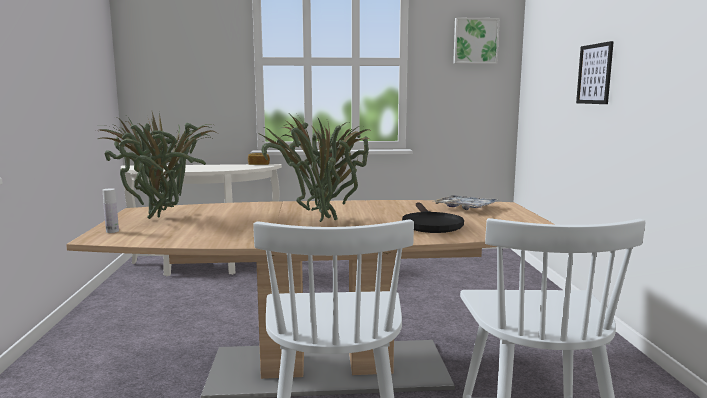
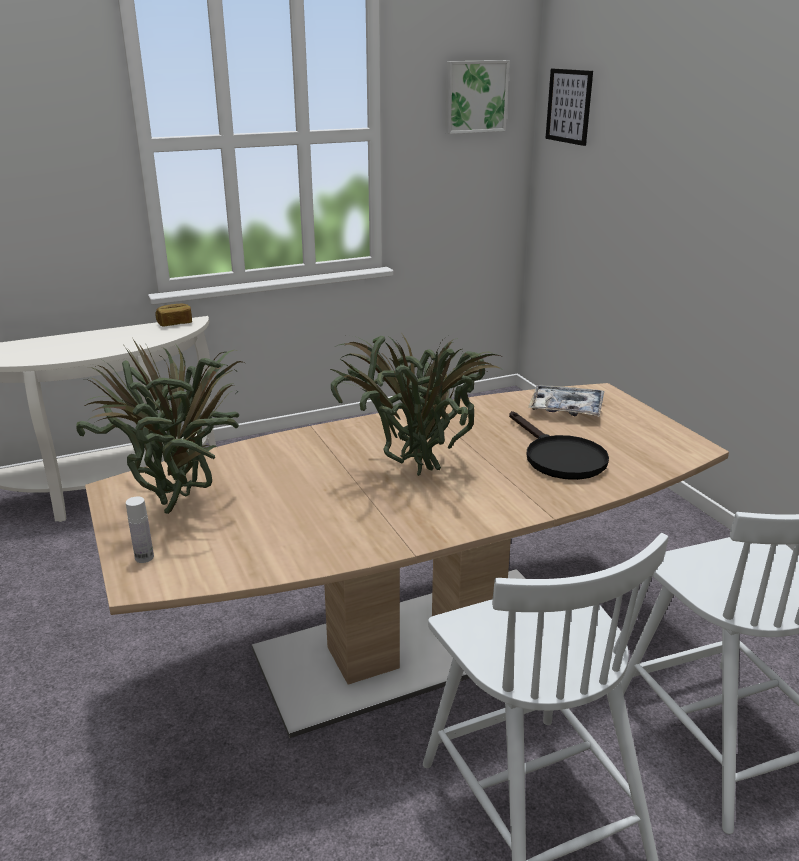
camera: 20 degrees left, 15 degrees up
(594, 74) = (678, 183): picture -> picture (569, 106)

